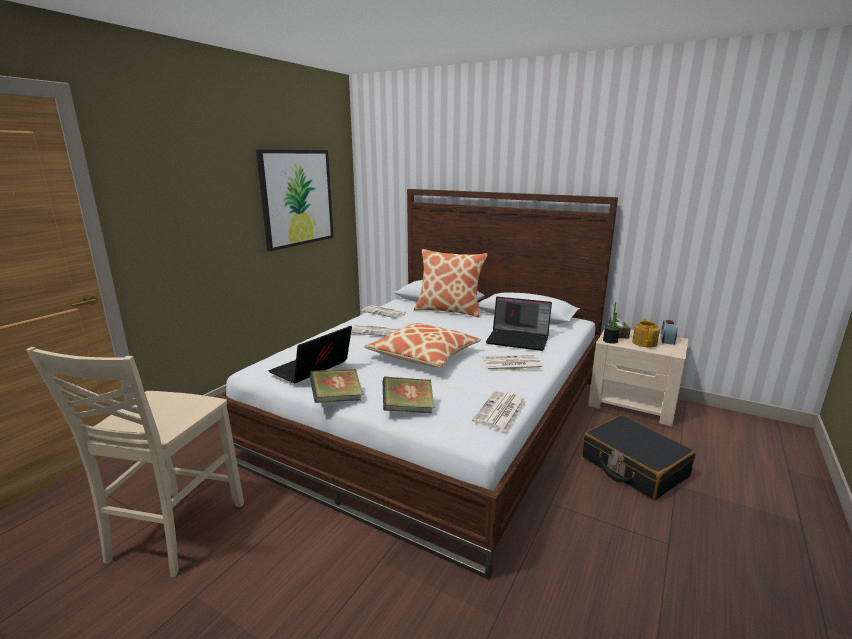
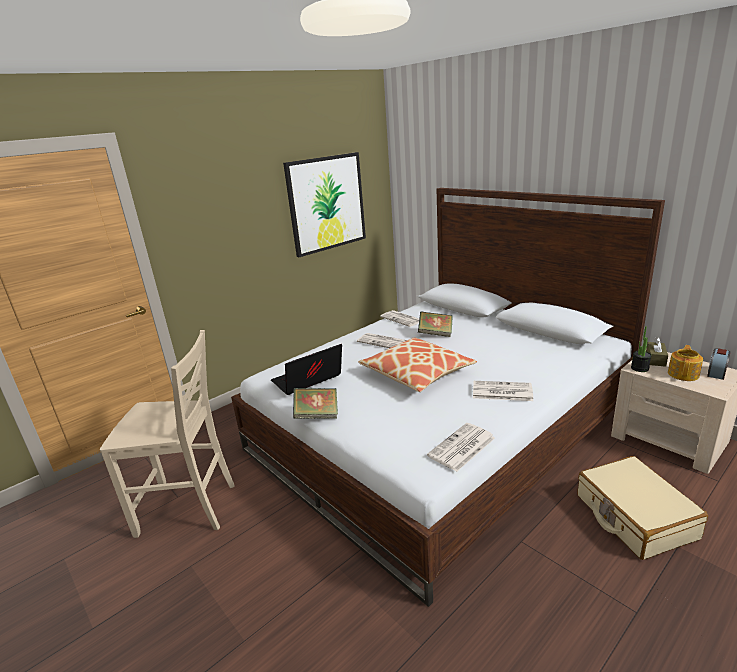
camera: 20 degrees right, 5 degrees up
(173, 532) = (189, 509): beige chair -> beige chair turned 120 degrees counterclockwise
(408, 409) = (374, 433): book -> book (435, 334)
(449, 310) = (468, 319): pillow -> none
(518, 339) = (525, 361): laptop -> none
(633, 467) = (634, 516): black suitcase -> beige suitcase

